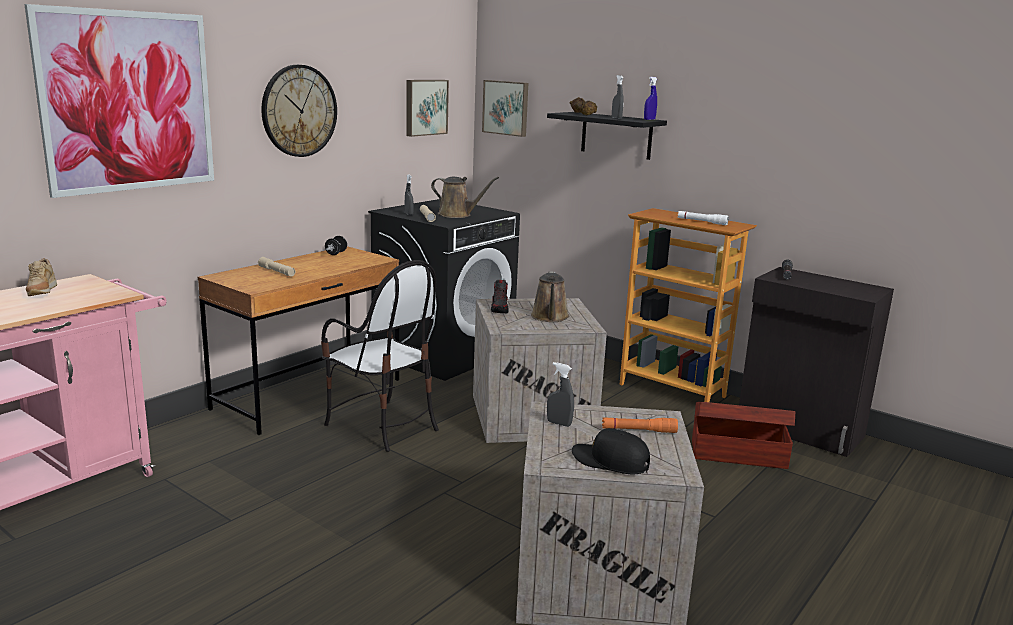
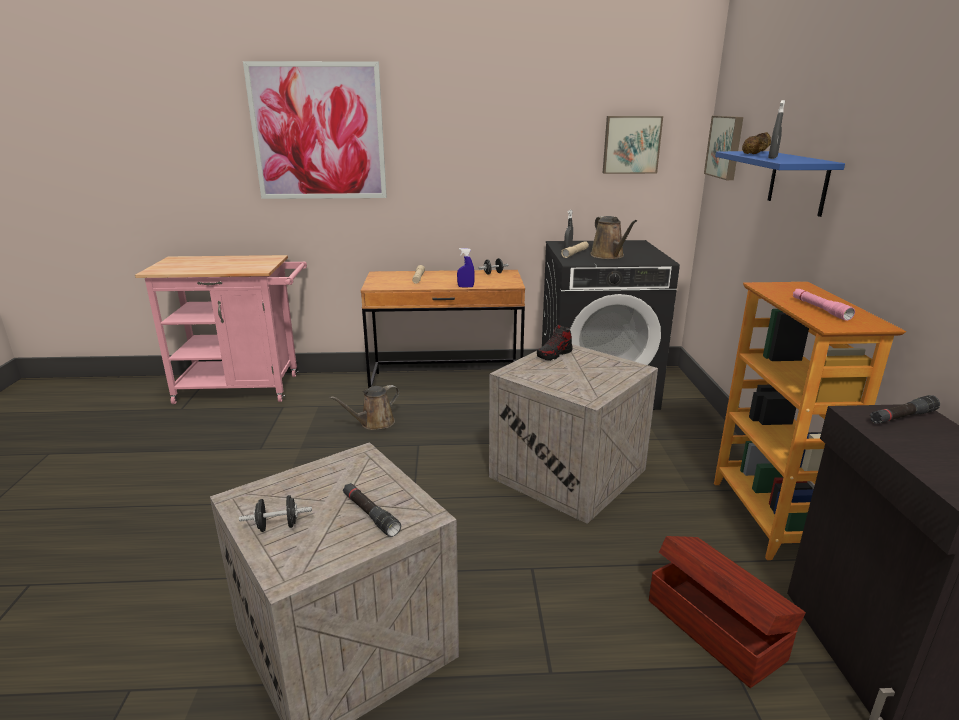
camera: 50 degrees right, 5 degrees up
(41, 293) = (235, 261): beige shoe -> none
(299, 111) = (473, 144): wall clock -> none
(382, 426) = (445, 428): chair -> none
(550, 317) = (578, 377): brown watering can -> brown watering can (374, 423)
(559, 423) = (335, 471): grey spray bottle -> none
(610, 461) = (278, 526): black cap -> black dumbbell
(616, 135) = (798, 182): black shelf -> blue shelf
(638, 430) = (370, 514): orange flashlight -> black flashlight
(649, 119) = (815, 161): blue spray bottle -> blue spray bottle (465, 287)
(702, 222) = (820, 309): white flashlight -> pink flashlight

